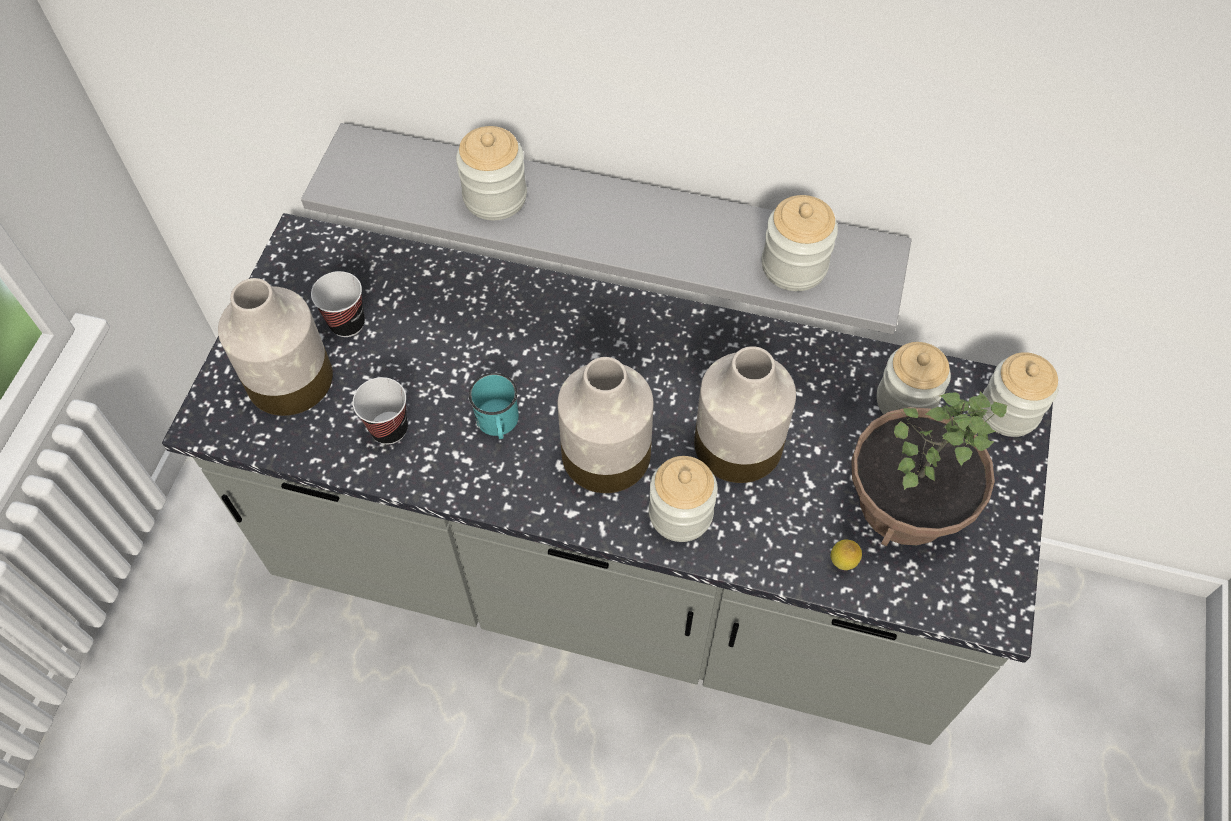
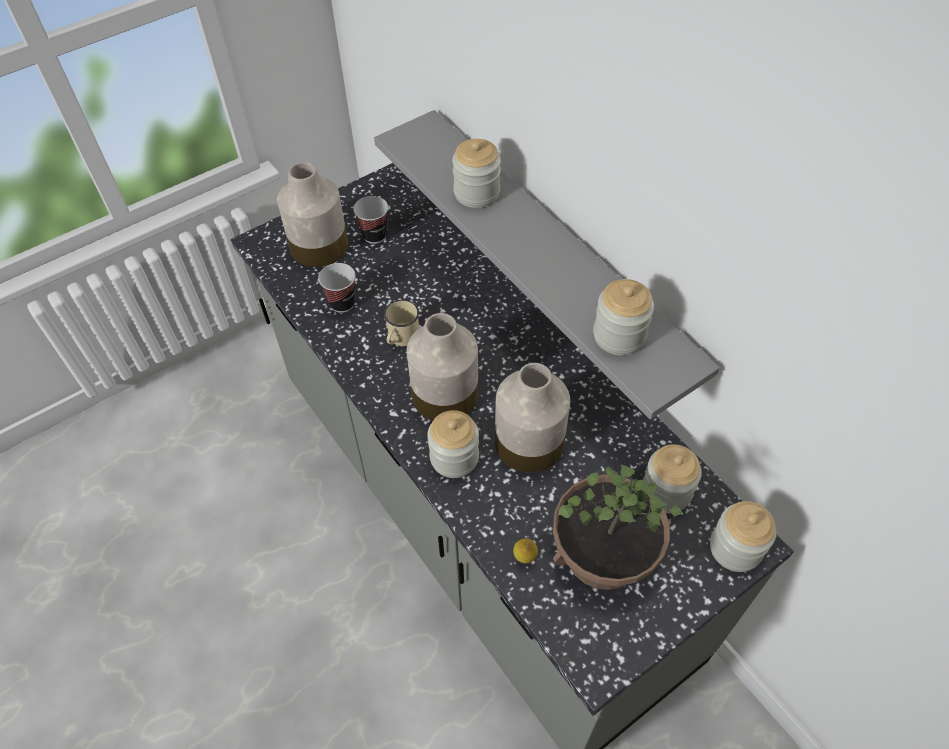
camera: 40 degrees right, 5 degrees down
(498, 424) = (401, 338): turquoise mug -> beige mug

